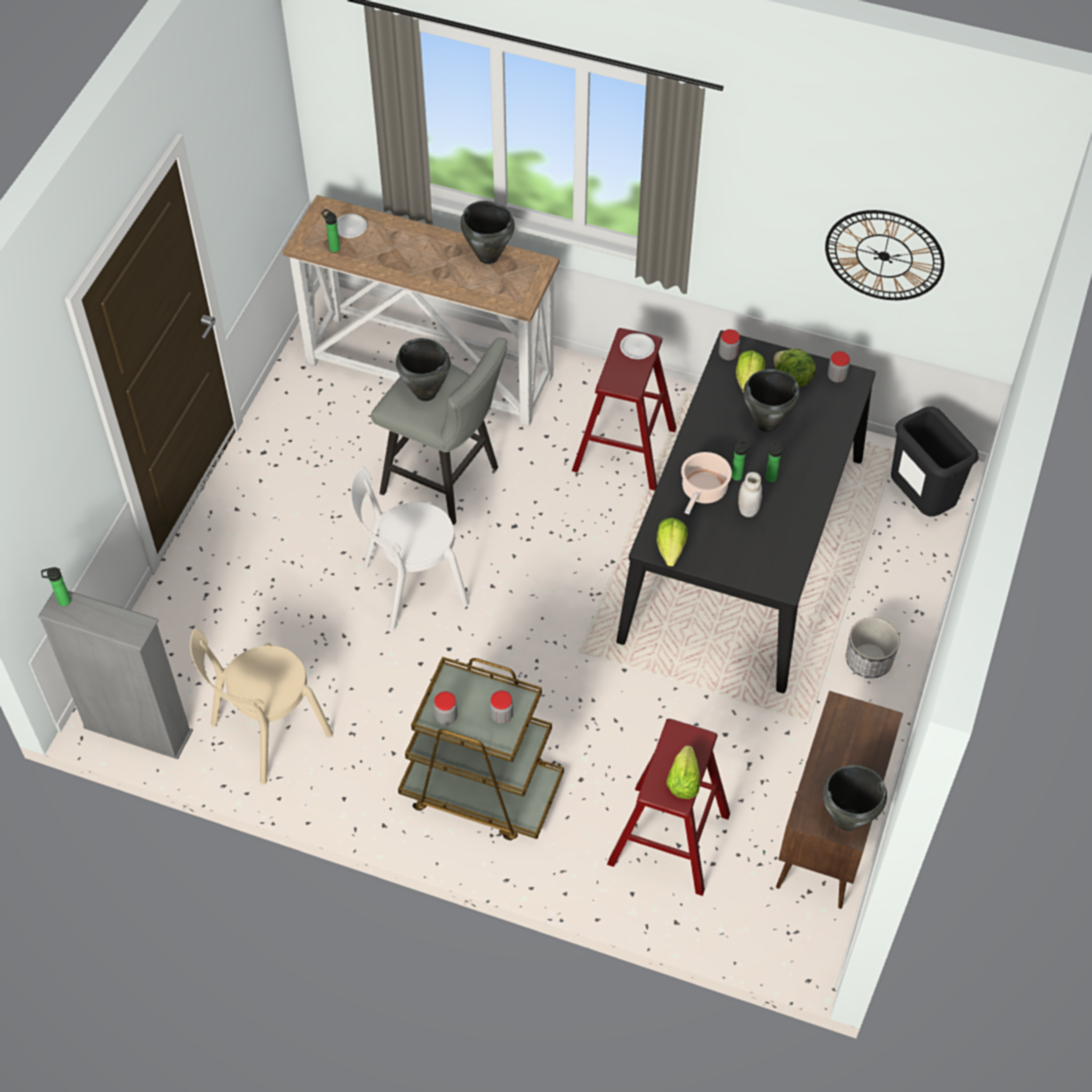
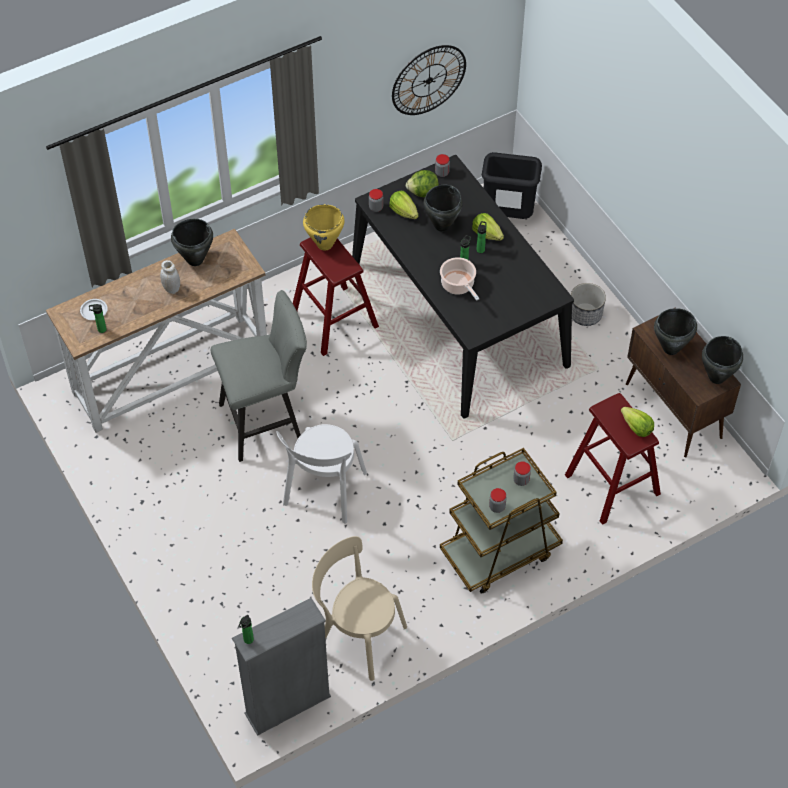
camera: 50 degrees left, 0 degrees up
(267, 732) = (356, 635): beige chair -> beige chair turned 120 degrees clockwise
(425, 393) = (251, 365): black cooking pot -> black cooking pot (671, 348)
(637, 348) = (325, 244): white plate -> yellow cooking pot
(671, 549) = (483, 327): lettuce -> lettuce (487, 234)
(748, 509) = (491, 275): white jar -> white jar (171, 288)

